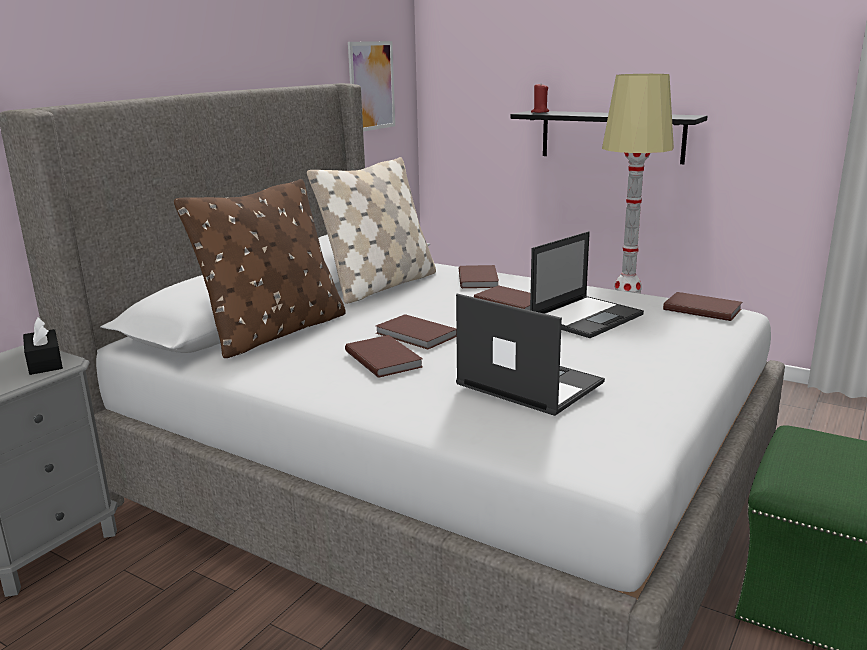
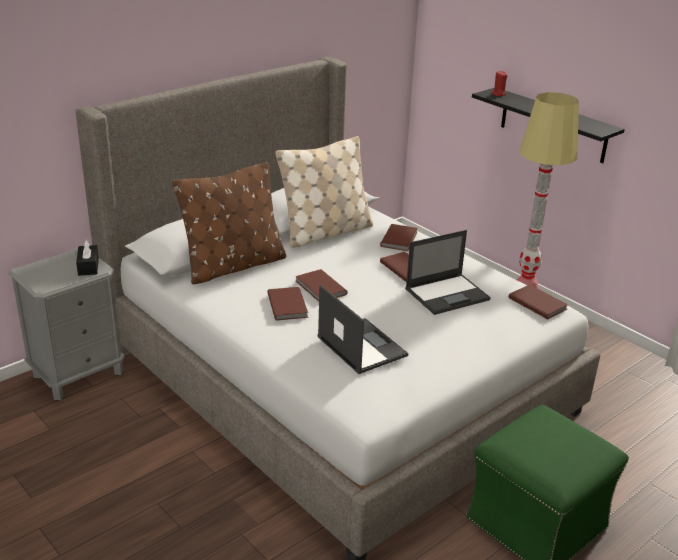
camera: 15 degrees right, 10 degrees up
(371, 86) = (368, 50): picture -> none

